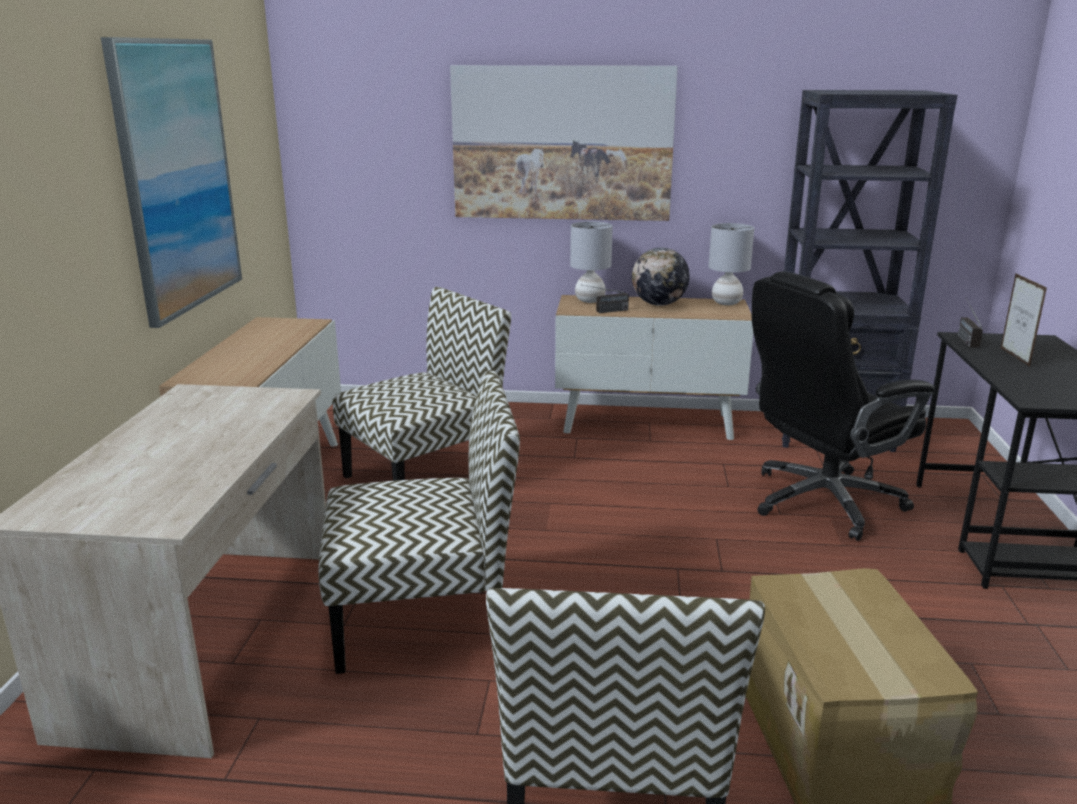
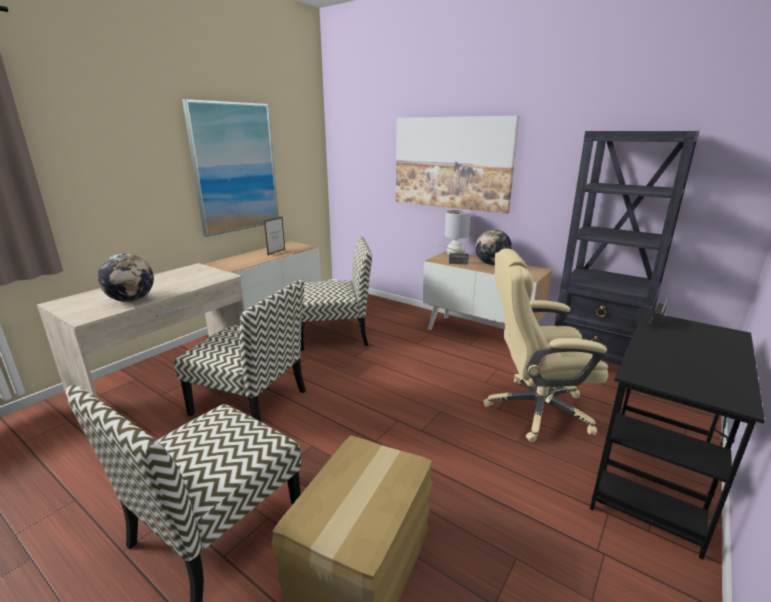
camera: 30 degrees right, 0 degrees up
(192, 472) = (131, 300): none -> globe
(726, 303) = (535, 269): grey table lamp -> none
(822, 502) = (535, 410): black office chair -> beige office chair
(1014, 357) = (678, 340): picture frame -> picture frame (276, 252)

